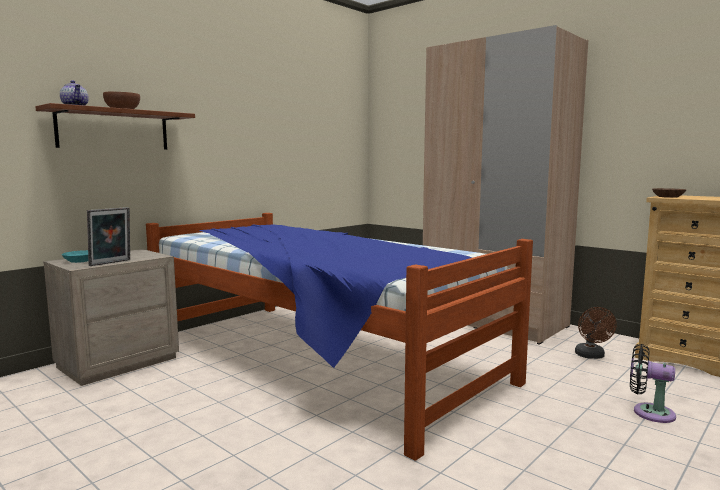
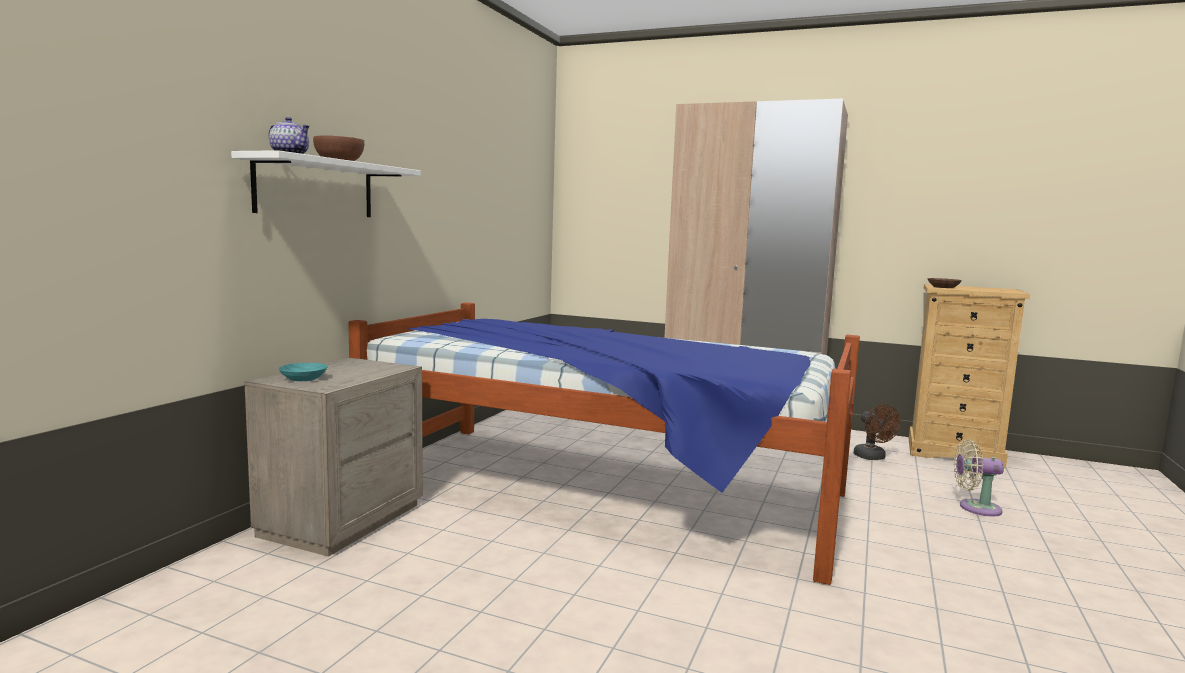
camera: 20 degrees left, 0 degrees up
(111, 263) = (359, 380): picture frame -> none
(114, 130) = (316, 188): brown shelf -> white shelf
(649, 412) = (975, 508): black fan -> beige fan

